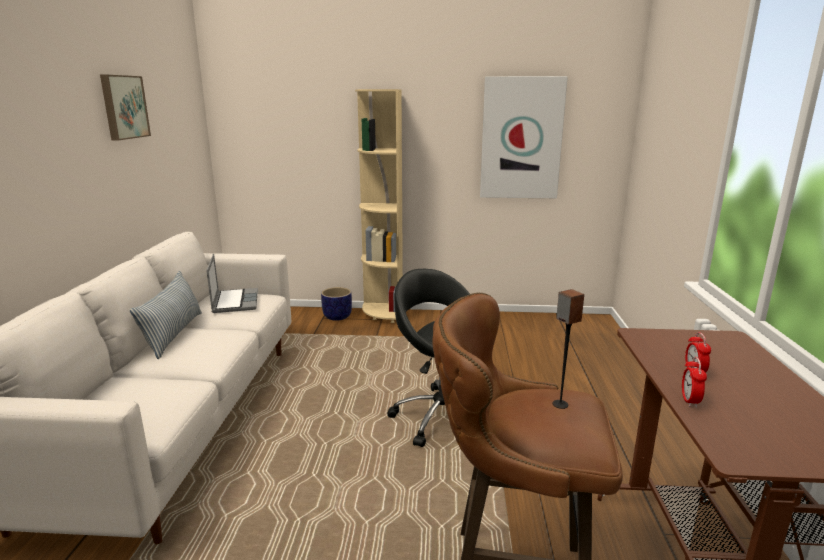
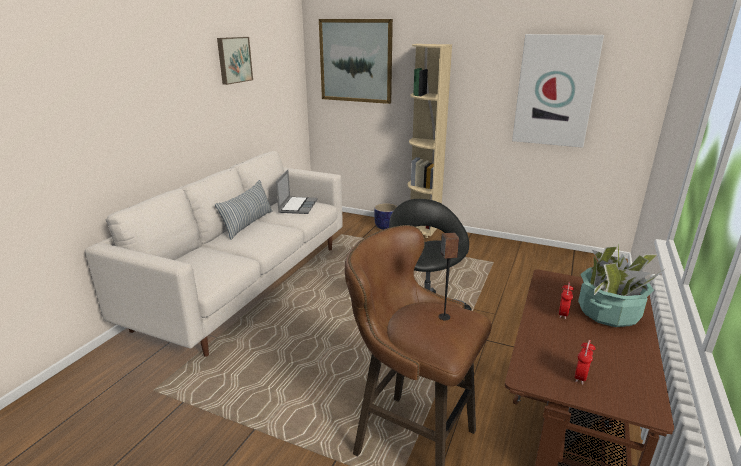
camera: 20 degrees right, 5 degrees up
(279, 112) = (356, 61): none -> picture
(689, 401) = (535, 333): alarm clock -> alarm clock (580, 377)
(734, 362) = (608, 313): none -> potted plant

